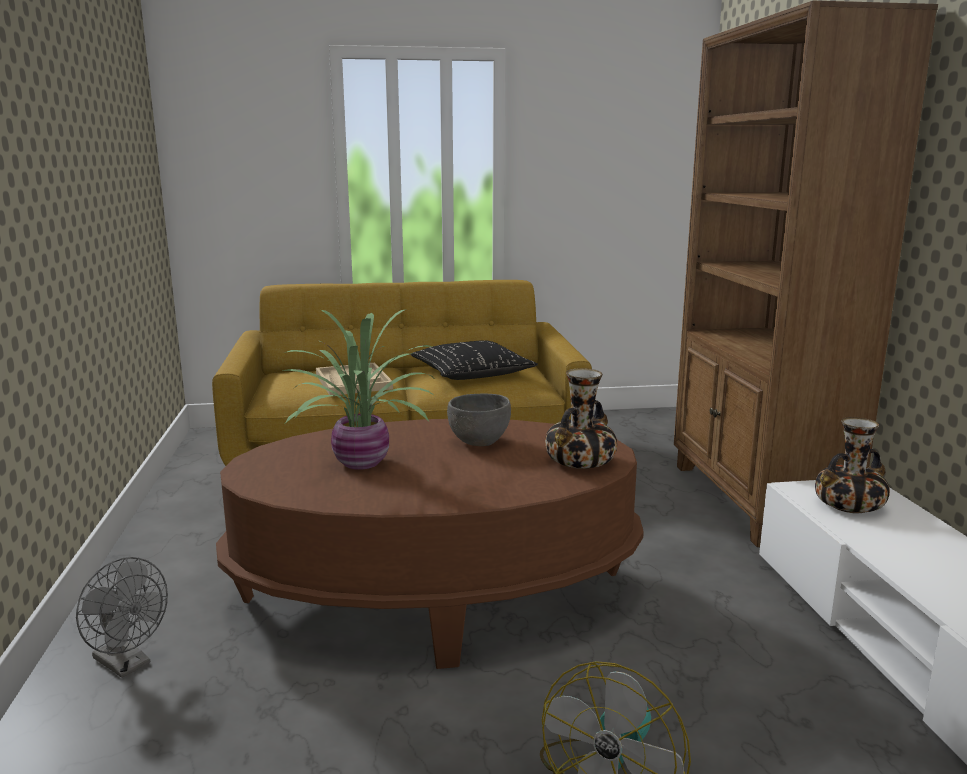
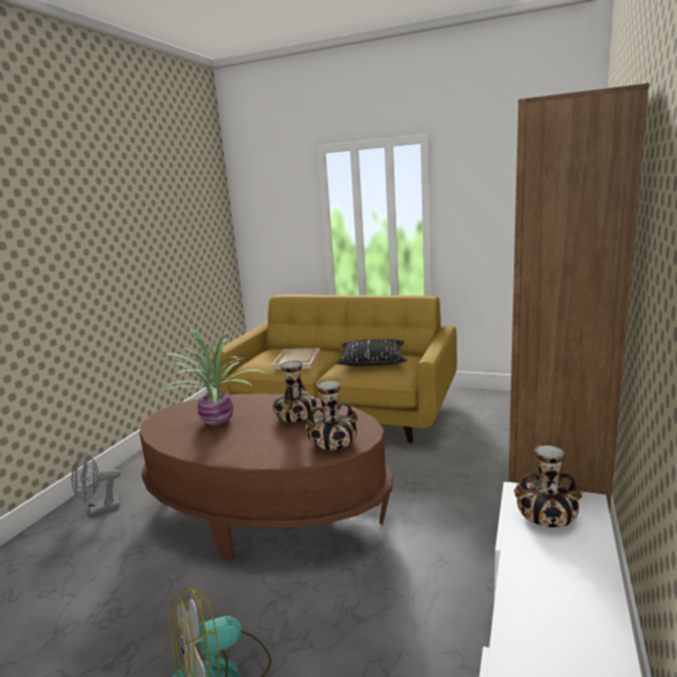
camera: 30 degrees right, 0 degrees up
(128, 664) = (99, 509): grey fan -> grey fan turned 90 degrees clockwise
(479, 442) = (296, 417): grey bowl -> vase

